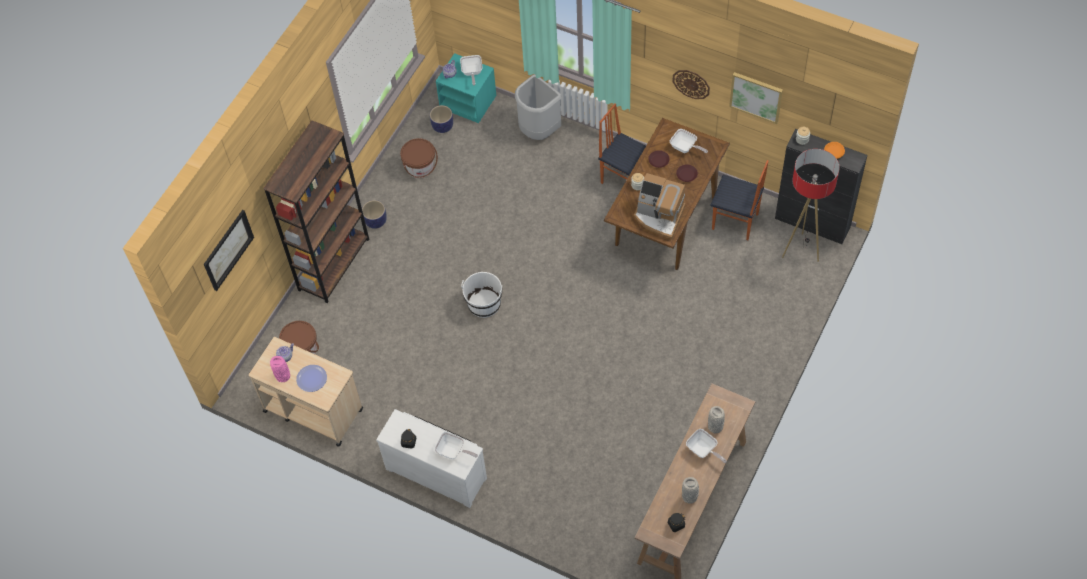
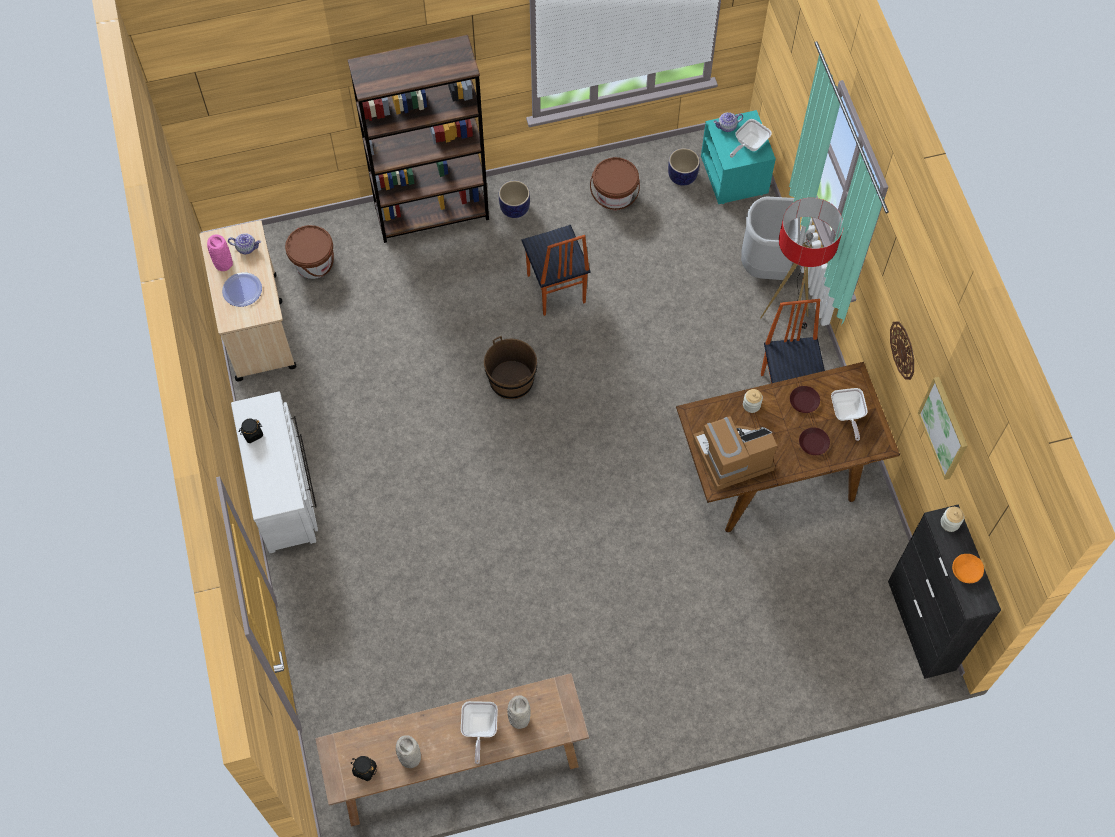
camera: 45 degrees right, 5 degrees up
(228, 250) = (264, 92): picture -> none
(453, 452) = (276, 483): frying pan -> none
(484, 304) = (511, 380): white bucket -> brown bucket
(659, 216) = (732, 457): coffee machine -> coffee machine turned 90 degrees clockwise
(735, 222) = (842, 544): chair -> chair (555, 289)
(801, 250) = (873, 641): floor lamp -> floor lamp (786, 328)

